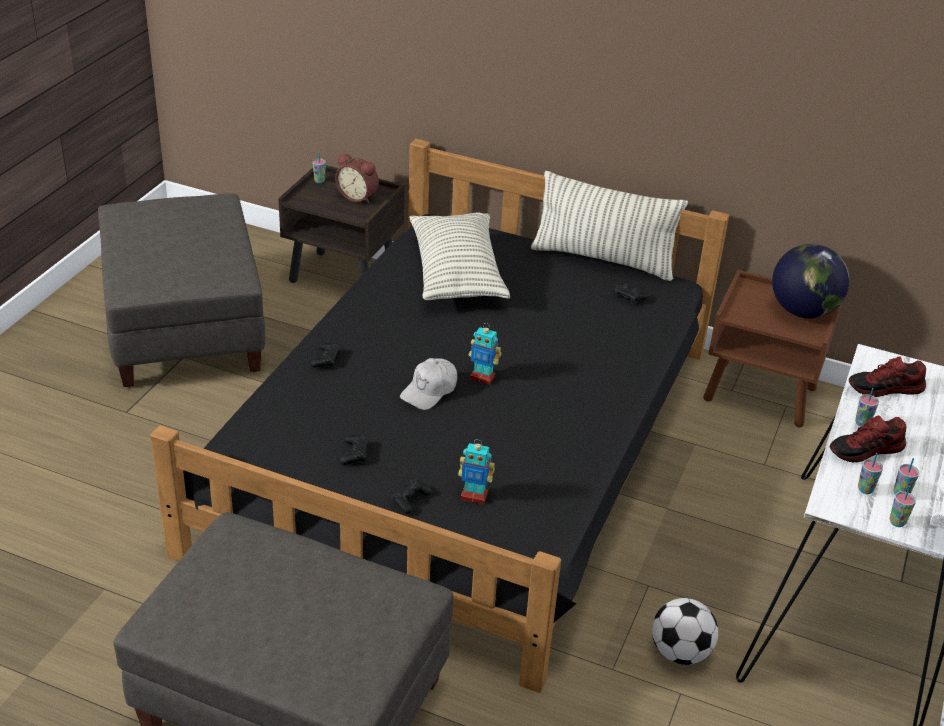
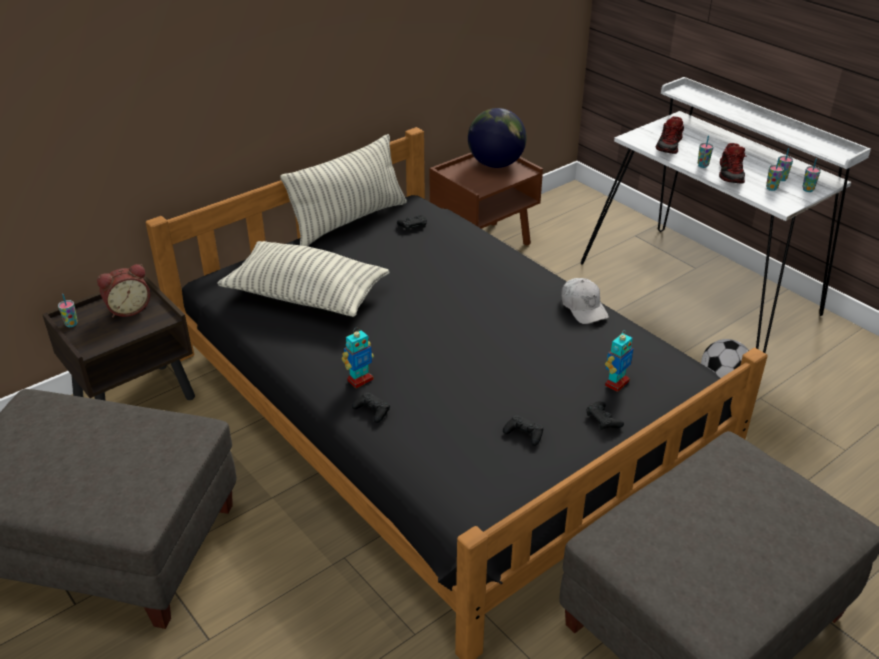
camera: 60 degrees left, 0 degrees up
(430, 391) = (464, 363): white cap -> white cap (583, 307)
(482, 377) = (465, 329): toy robot -> toy robot (360, 380)

